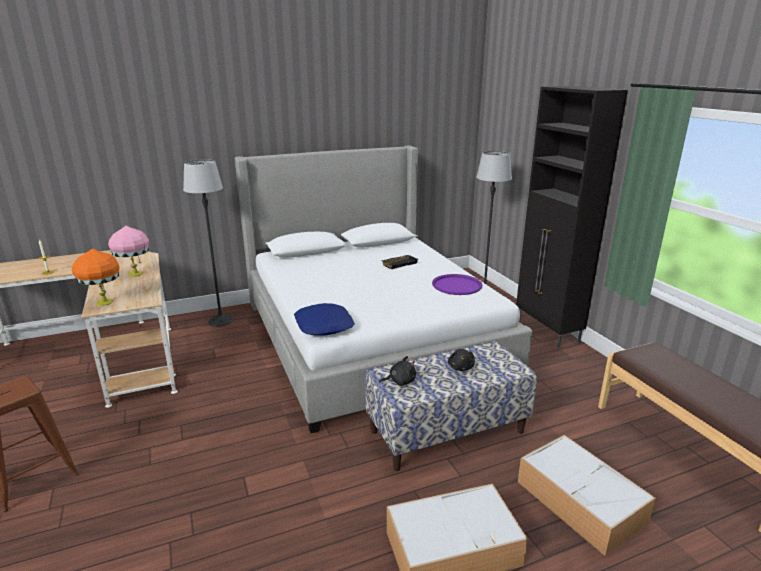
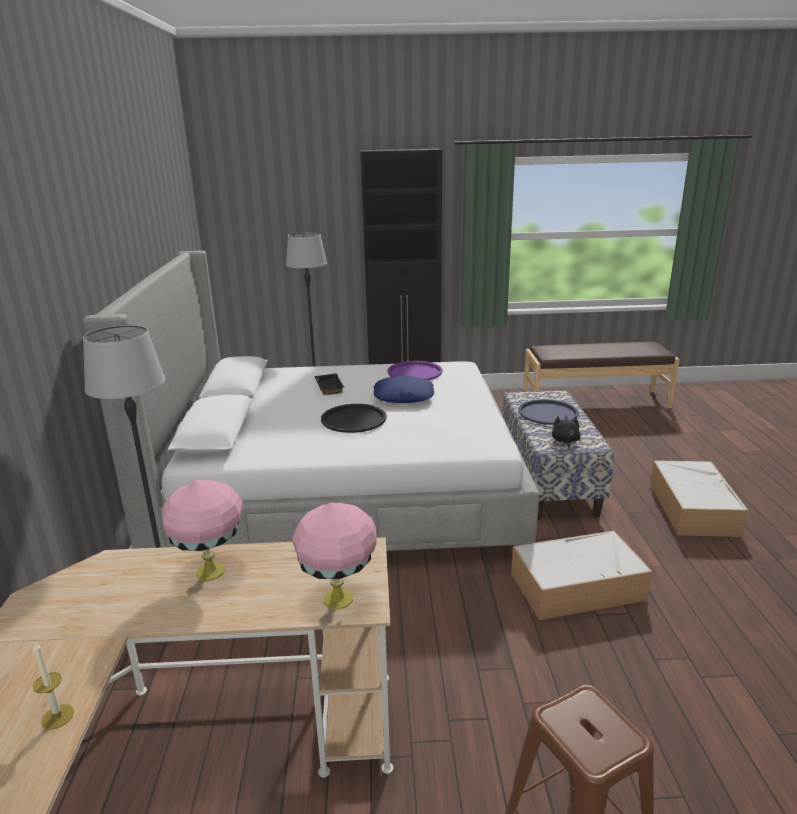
camera: 70 degrees left, 0 degrees up
(104, 303) = (339, 600): orange table lamp -> pink table lamp
(324, 325) = (477, 444): blue pillow -> blue pillow (404, 396)
(345, 280) = (353, 419): none -> black tray
(460, 367) = (548, 413): black plush toy -> blue tray
(581, 502) = (644, 449): storage box -> storage box (578, 586)

